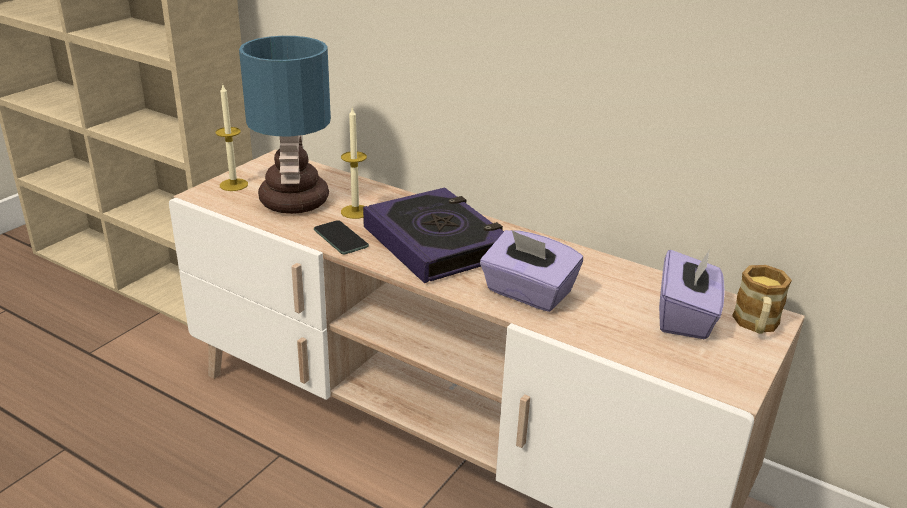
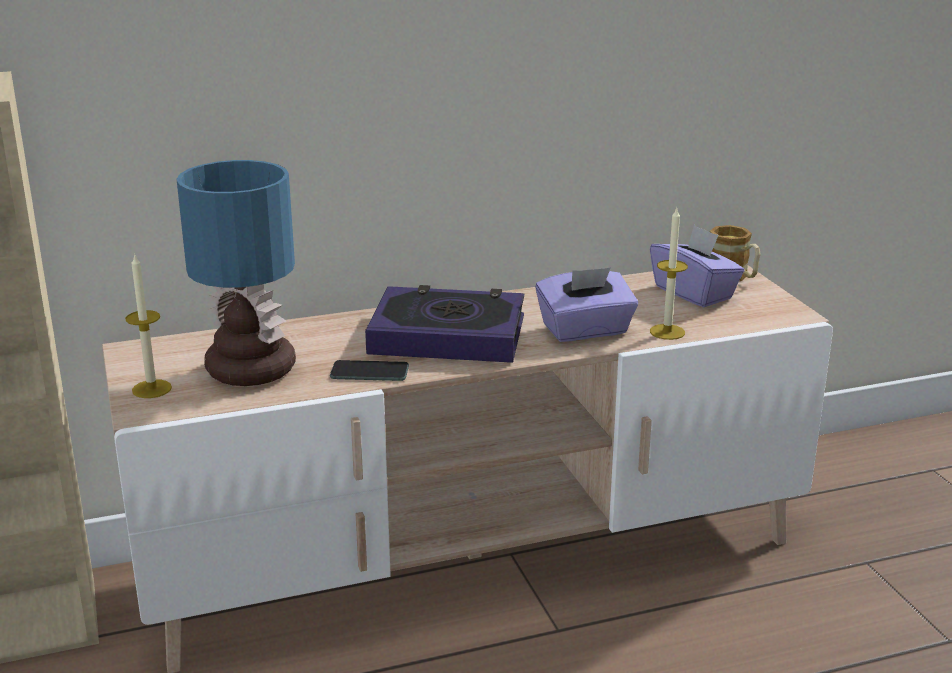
camera: 50 degrees left, 5 degrees down
(355, 211) = (327, 349): candle -> candle (667, 332)

